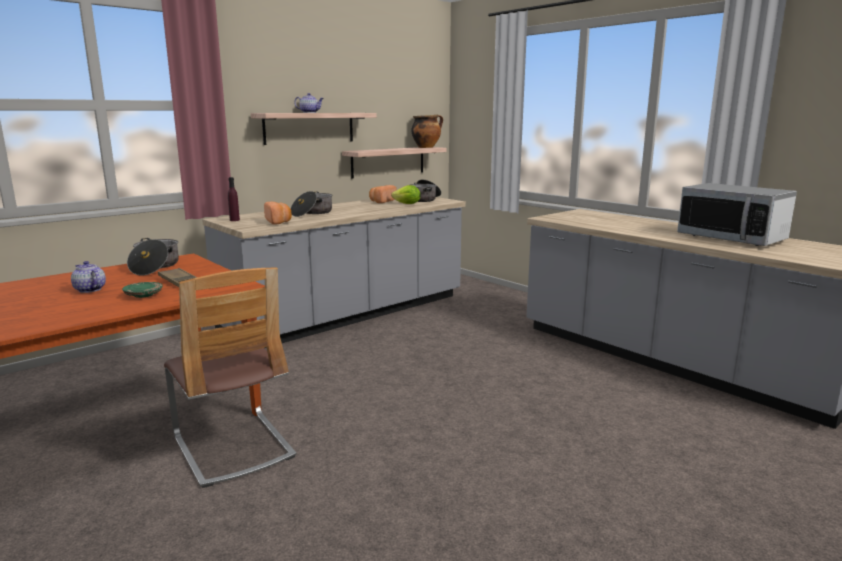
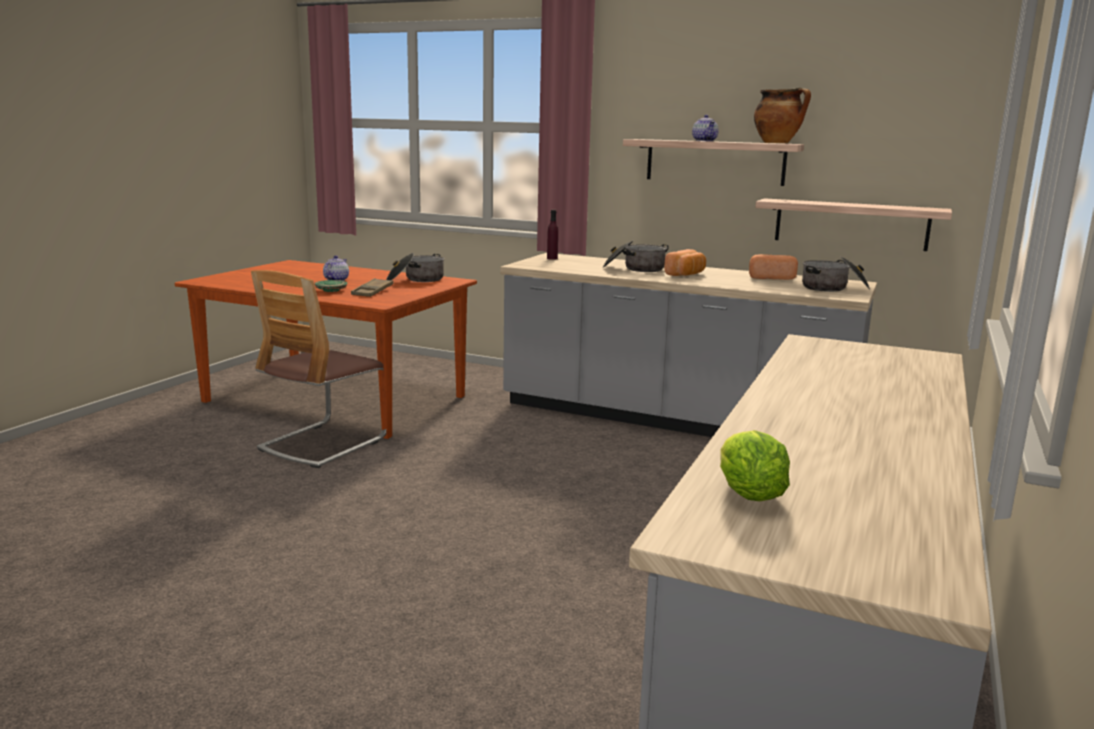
camera: 65 degrees right, 0 degrees up
(279, 222) = (565, 267): bread -> bread (686, 274)
(407, 204) = (774, 286): lettuce -> lettuce (748, 495)
(426, 147) = (922, 208): cooking pot -> cooking pot (778, 143)
(731, 238) = (851, 451): microwave -> none

